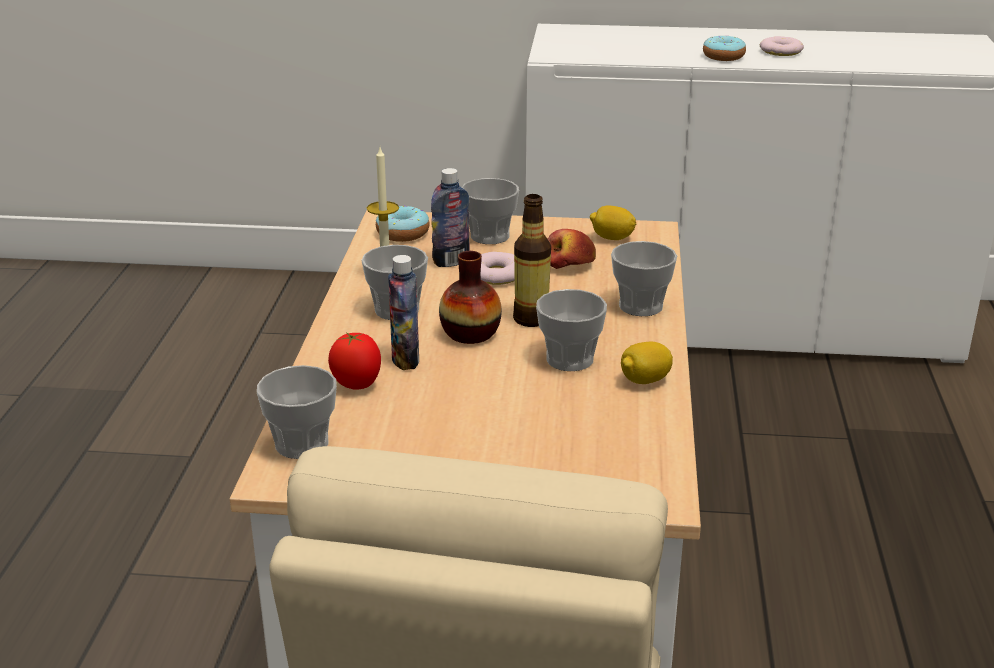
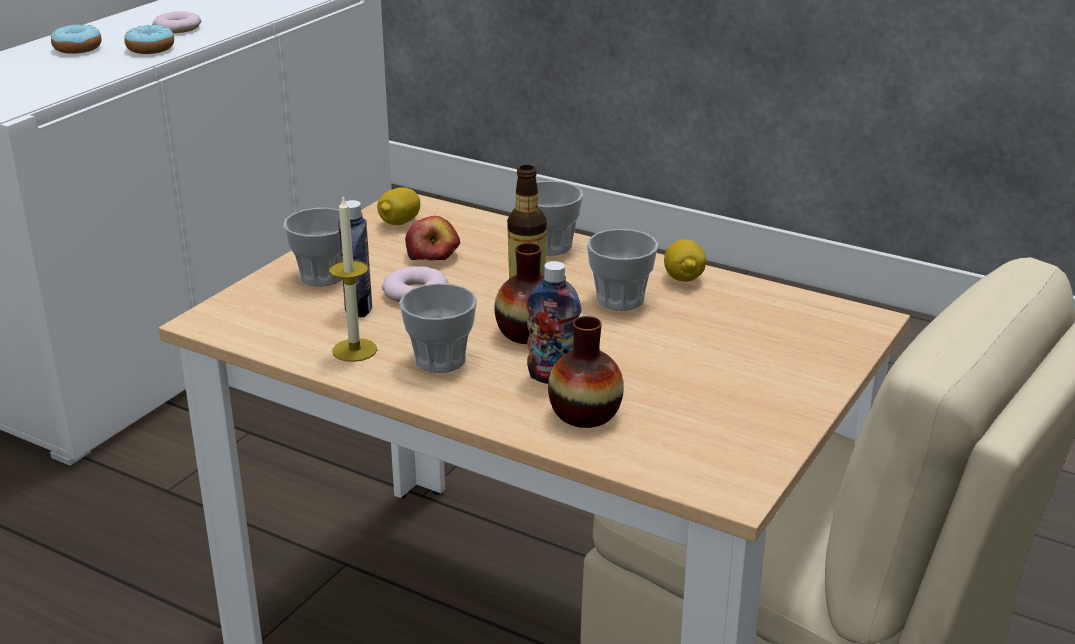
camera: 65 degrees left, 0 degrees up
(302, 444) = (680, 466): cup -> none
(356, 386) = (585, 414): tomato -> vase
(402, 233) = (256, 319): donut -> donut (77, 48)

